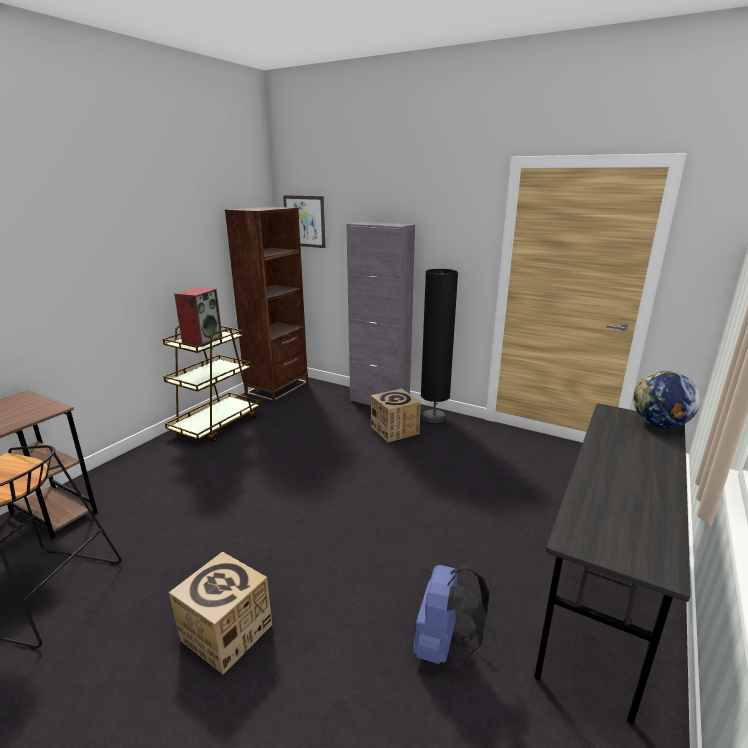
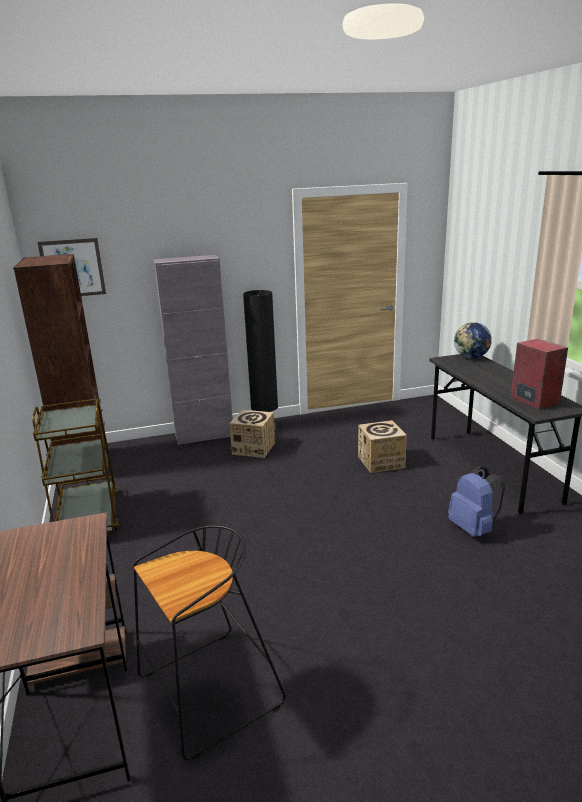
camera: 45 degrees left, 0 degrees up
(202, 340) = (70, 422): speaker -> speaker (533, 400)
(226, 633) = (374, 603): cardboard box -> cardboard box (381, 462)

